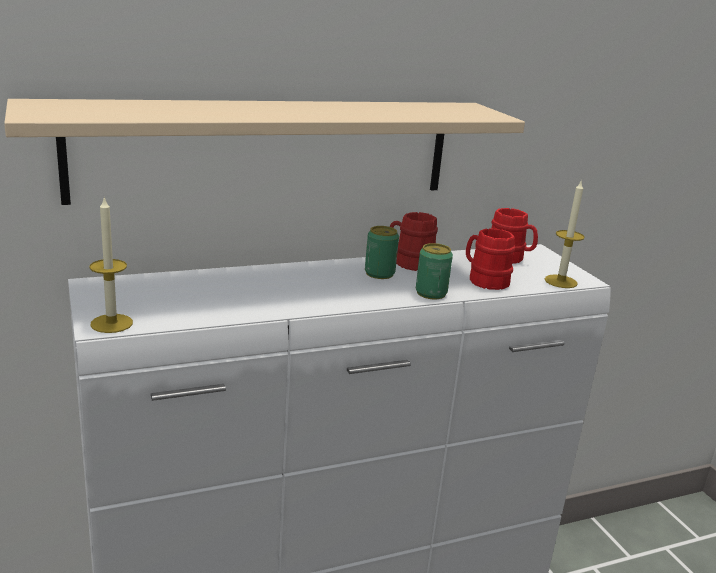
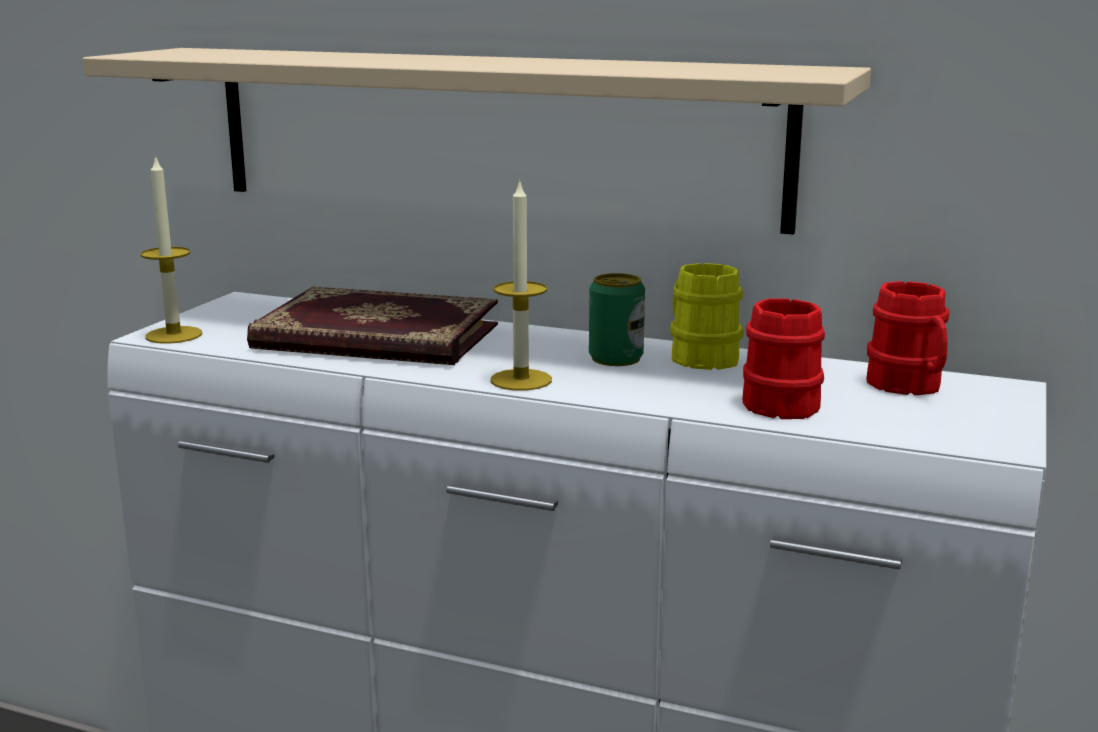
camera: 45 degrees right, 5 degrees down
(241, 292) = (376, 338): none -> book
(409, 263) = (699, 356): red mug -> yellow mug
(431, 293) = (637, 396): can -> none
(560, 281) = (937, 436): candle -> candle (521, 380)

